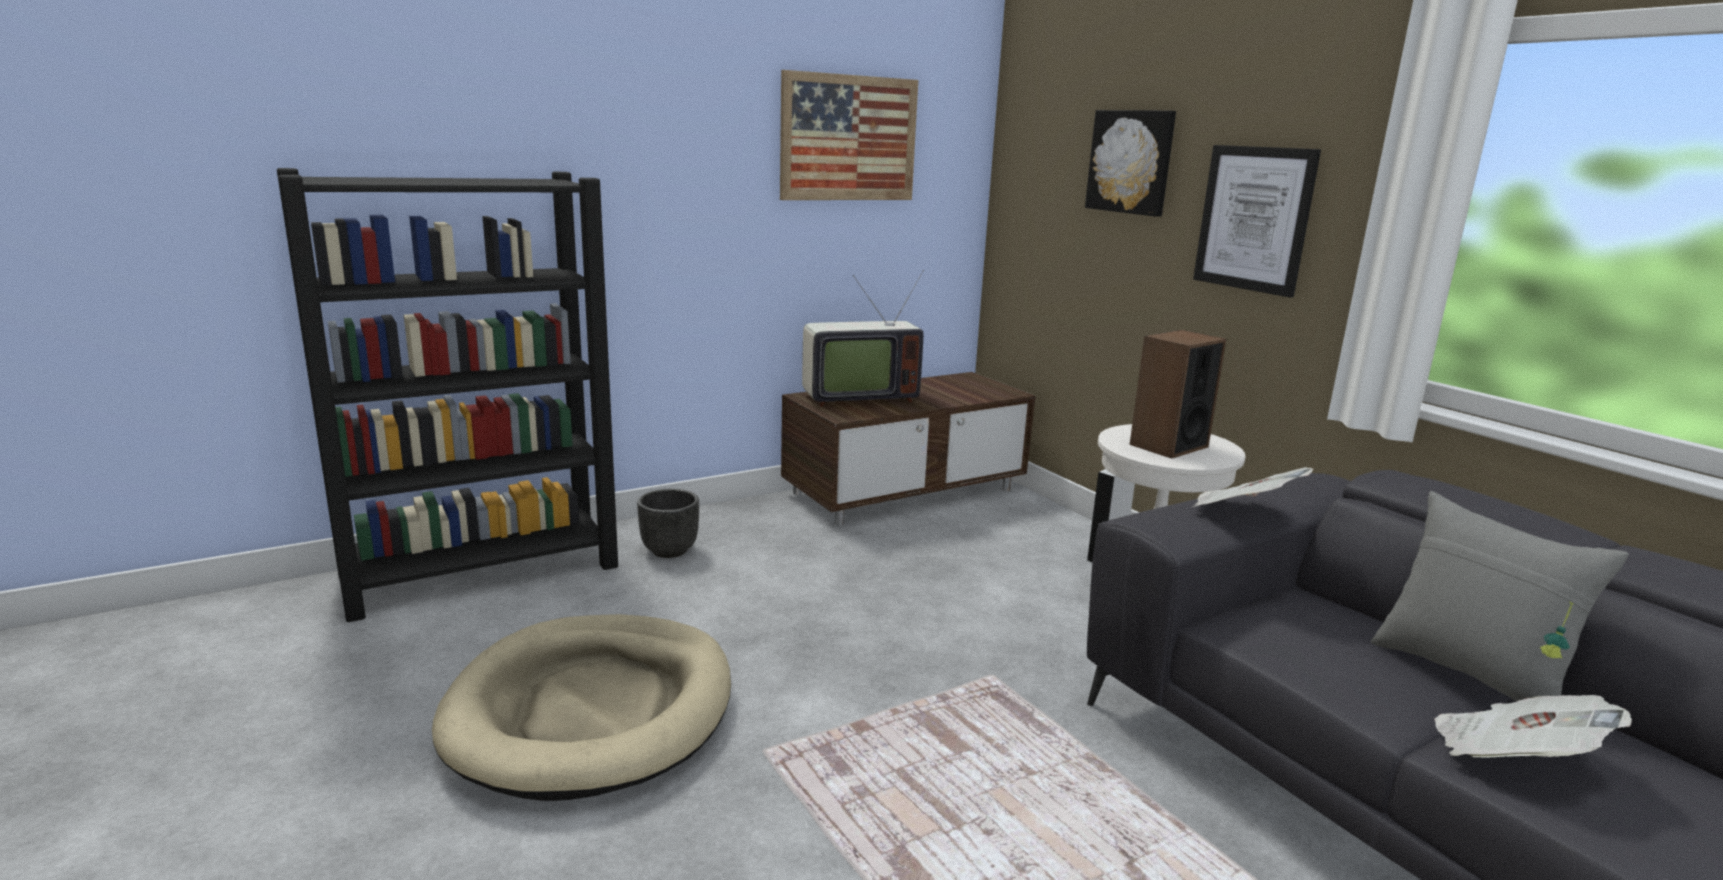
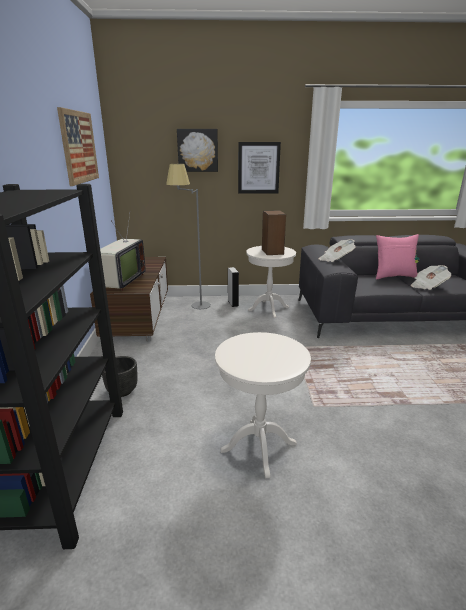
camera: 60 degrees left, 5 degrees up
(592, 710) = (259, 447): beige dog bed -> white side table
(1024, 520) = (192, 306): none -> grey floor lamp
(1467, 676) = (393, 277): grey pillow -> pink pillow

